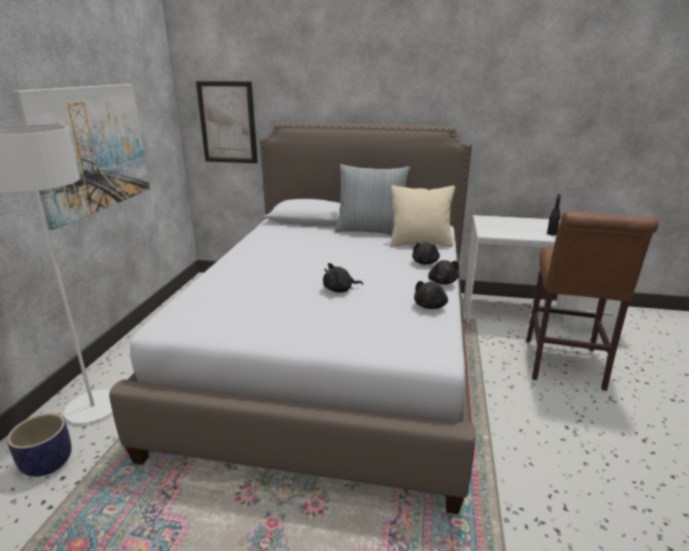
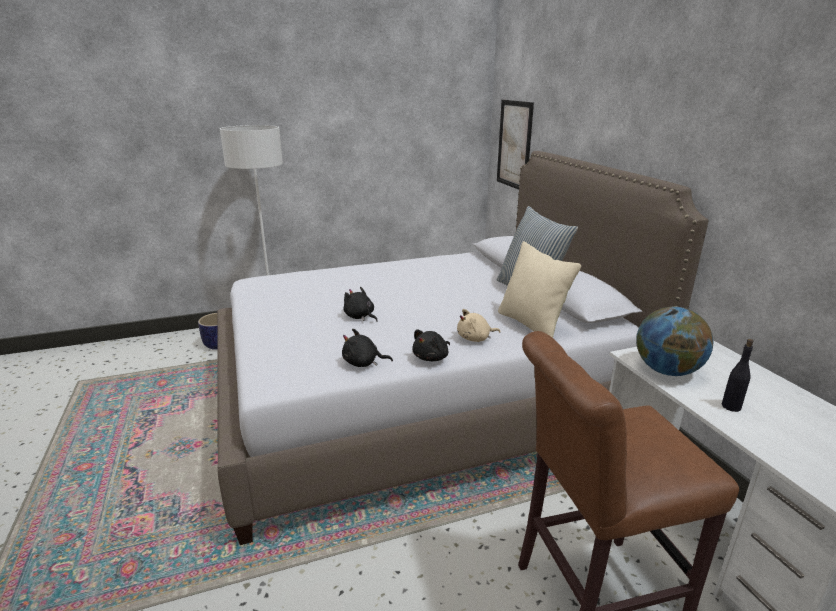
camera: 60 degrees right, 0 degrees up
(92, 149) = (360, 151): picture -> none
(425, 262) = (475, 338): black plush toy -> beige plush toy
(509, 233) = (667, 371): none -> globe

